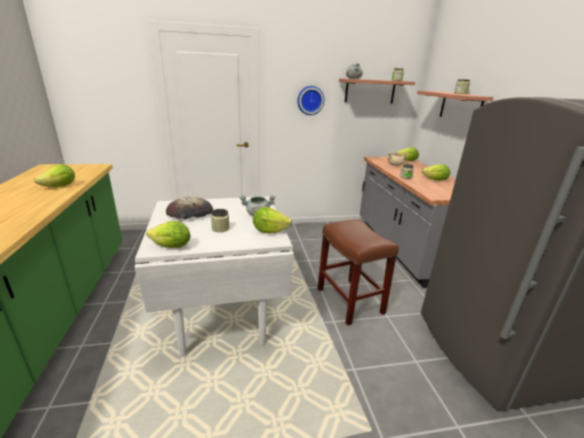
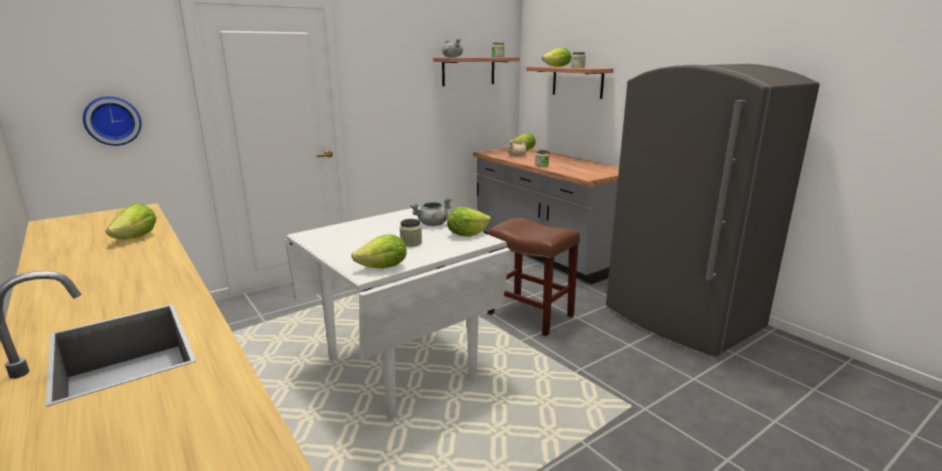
camera: 25 degrees left, 5 degrees down
(190, 212) = (350, 237): bread -> none
(310, 100) = (403, 87): wall clock -> wall clock (112, 120)
(435, 180) = (572, 163): lettuce -> lettuce (557, 67)

